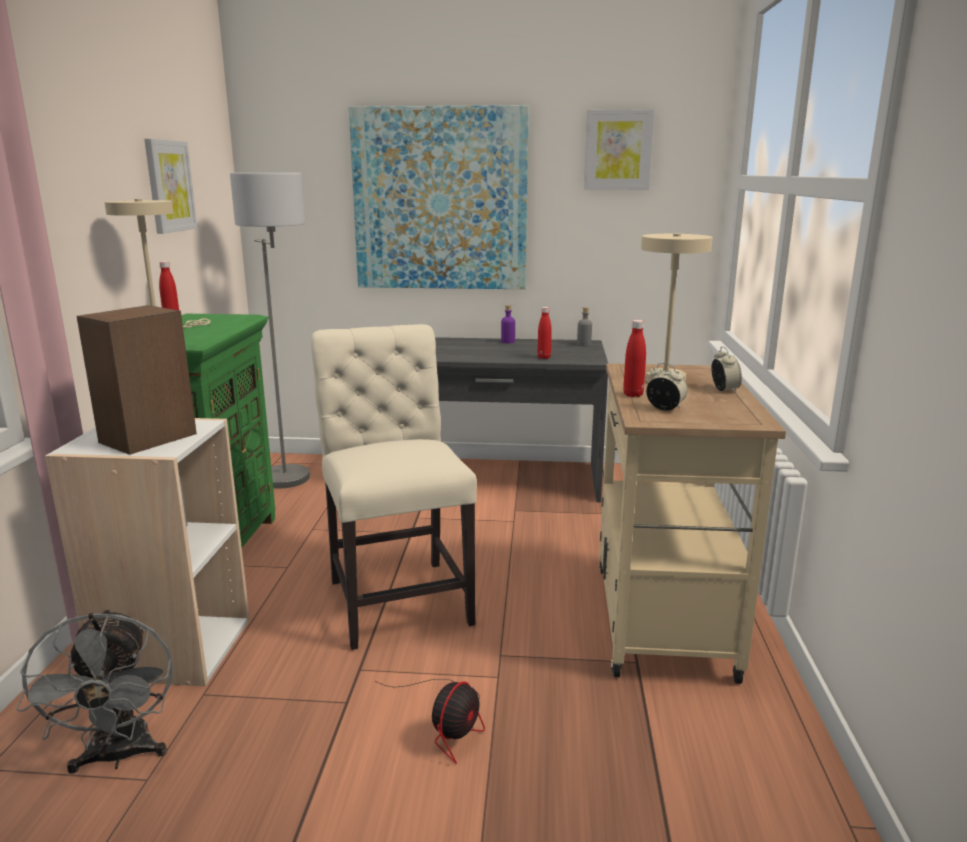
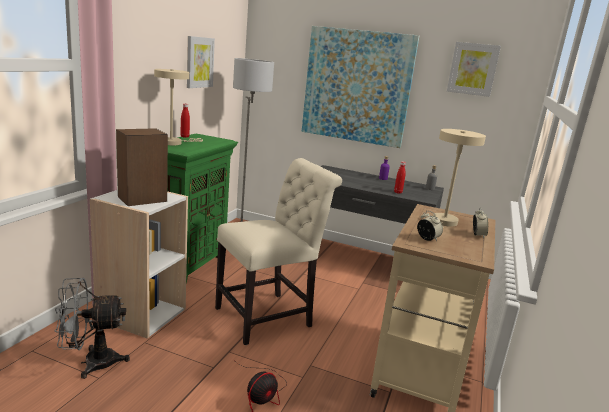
camera: 15 degrees right, 0 degrees up
(119, 757) = (91, 362): grey fan -> grey fan turned 75 degrees clockwise
(398, 596) = (269, 316): beige chair -> beige chair turned 60 degrees clockwise
(633, 395) = (415, 226): red bottle -> none

